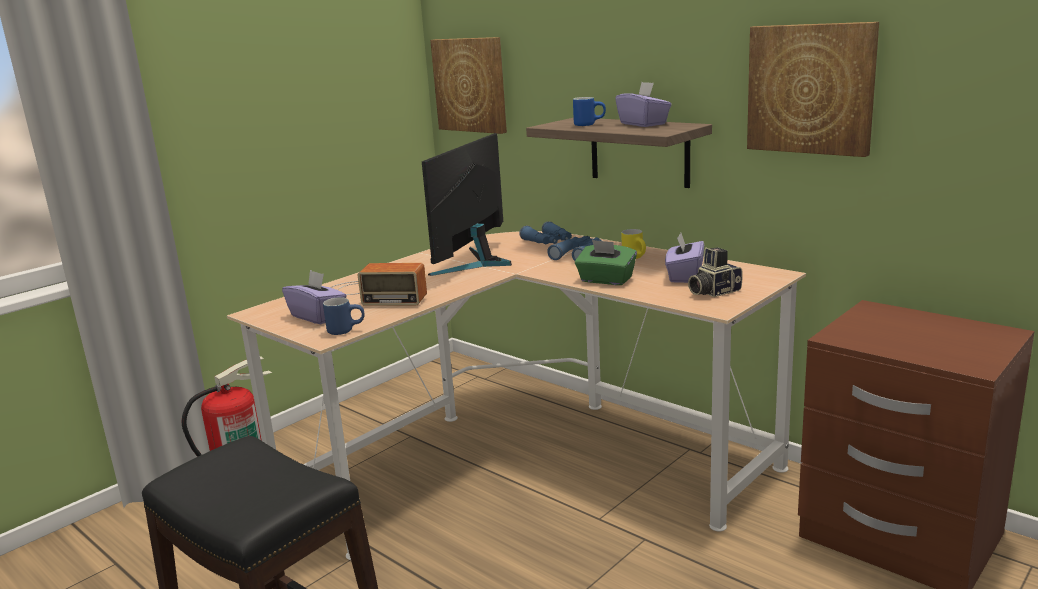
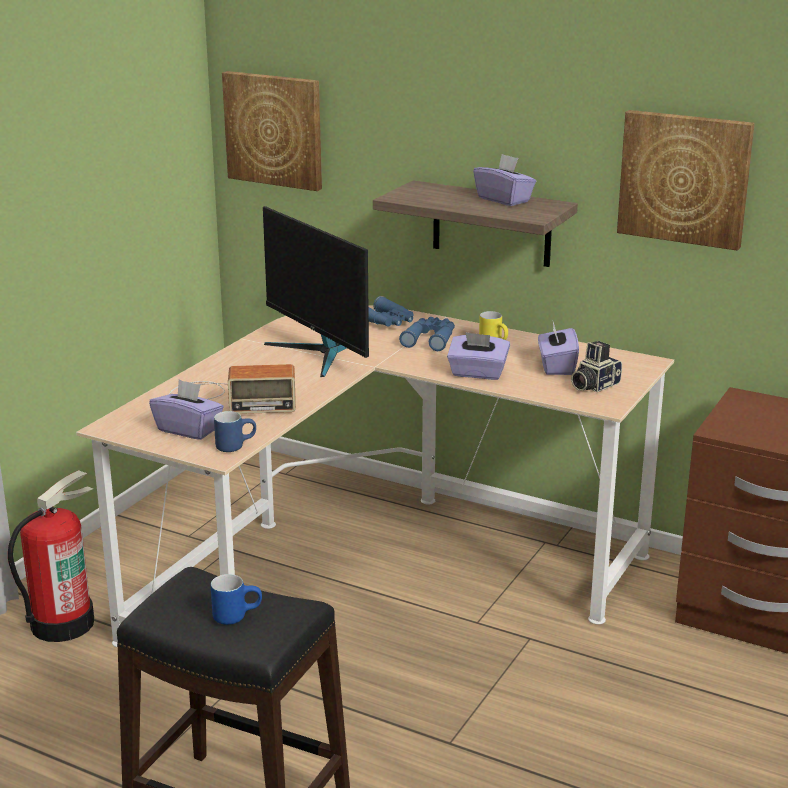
camera: 15 degrees left, 5 degrees up
(475, 263) = (320, 353): monitor -> monitor turned 45 degrees counterclockwise
(589, 124) = (443, 197): blue mug -> blue mug (236, 615)
(606, 280) = (477, 373): green tissue box -> purple tissue box

